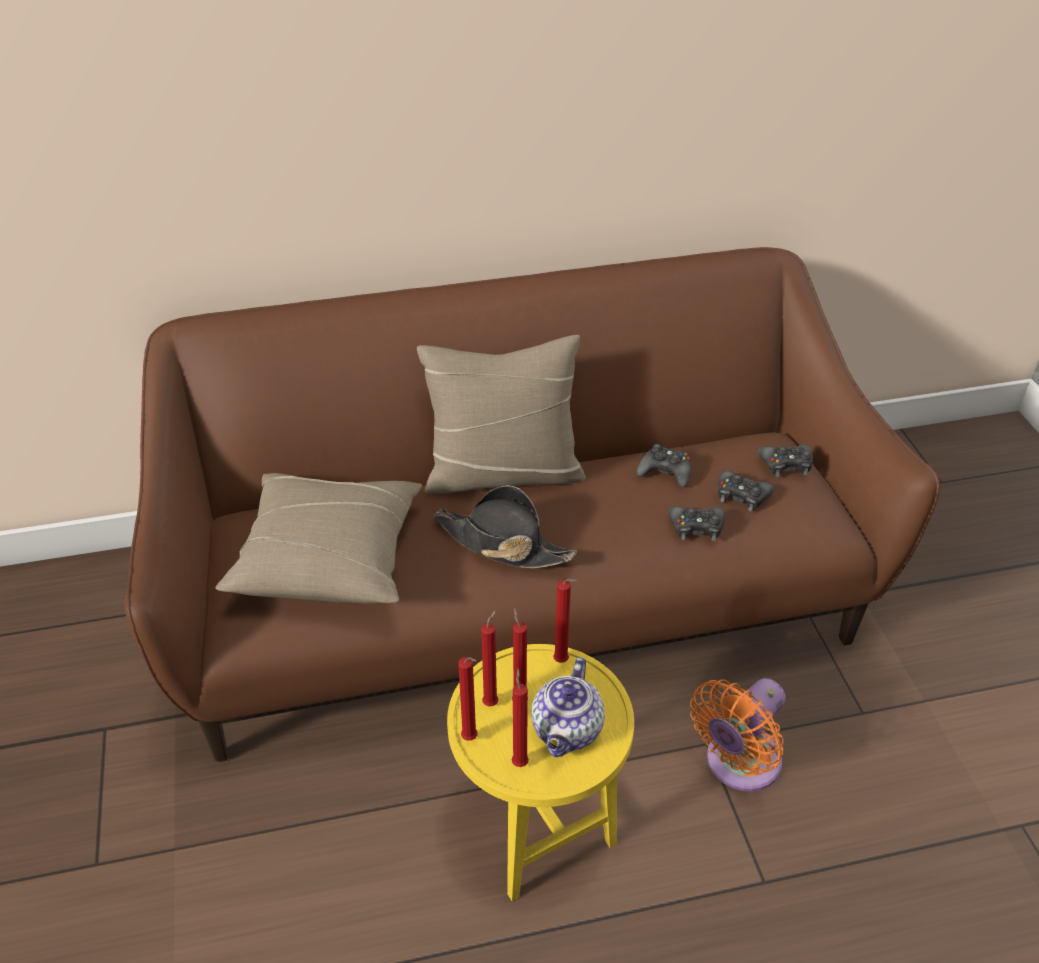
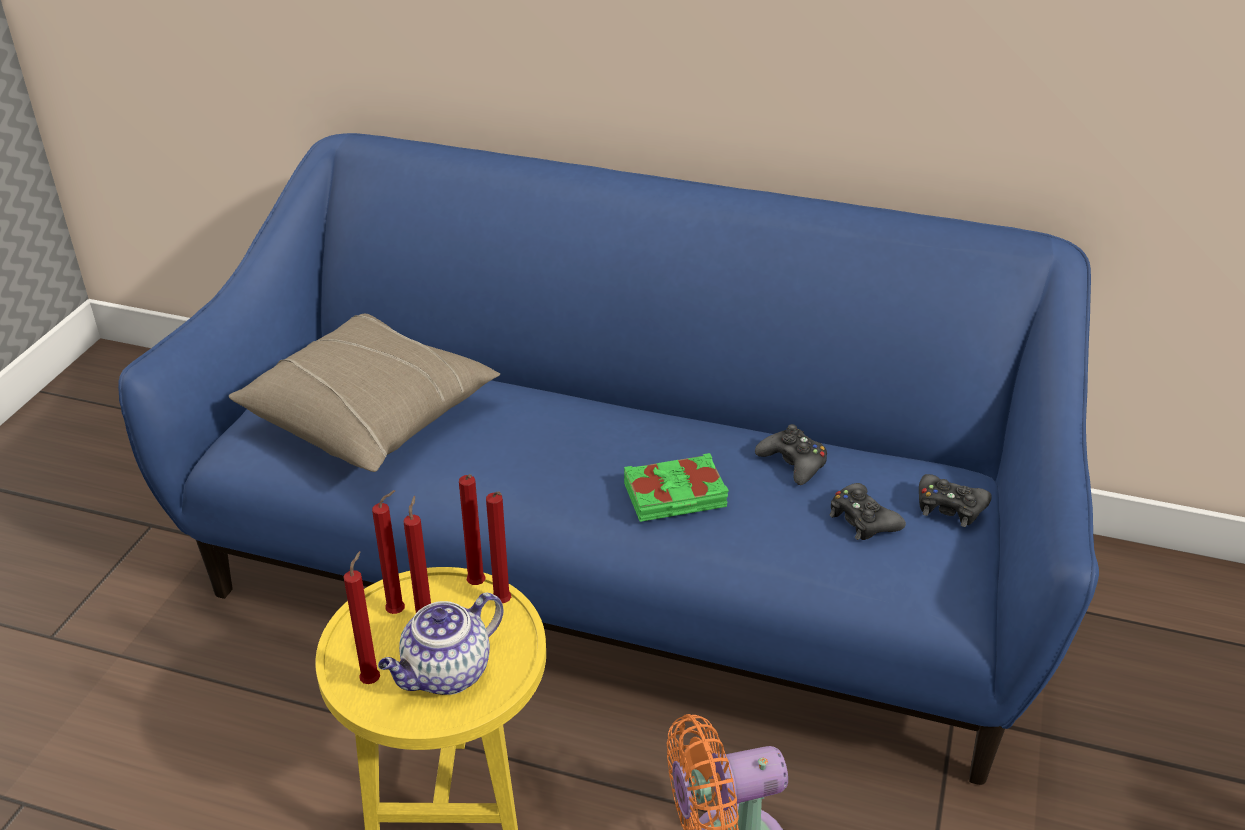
camera: 30 degrees right, 5 degrees down
(471, 739) = (344, 636): red candle -> red candle (477, 586)
(502, 543) = (547, 466): black hat -> none
(503, 473) = (614, 402): beige pillow -> none
(520, 599) = (622, 570): brown sofa -> blue sofa
(610, 529) = (675, 496): none -> green book
(696, 527) = (776, 531): black game controller -> none

